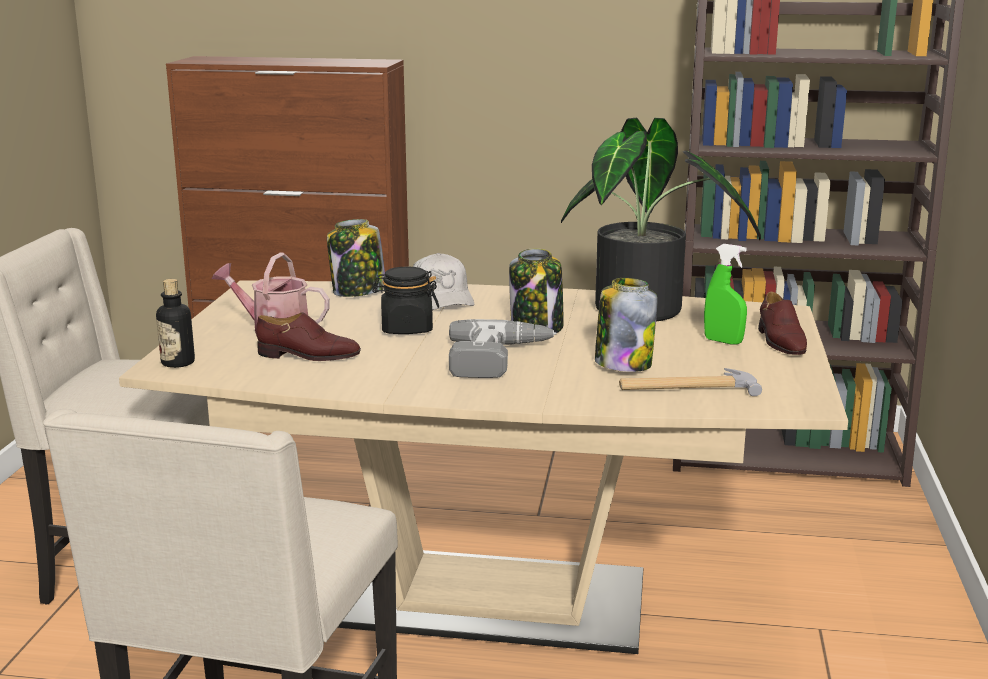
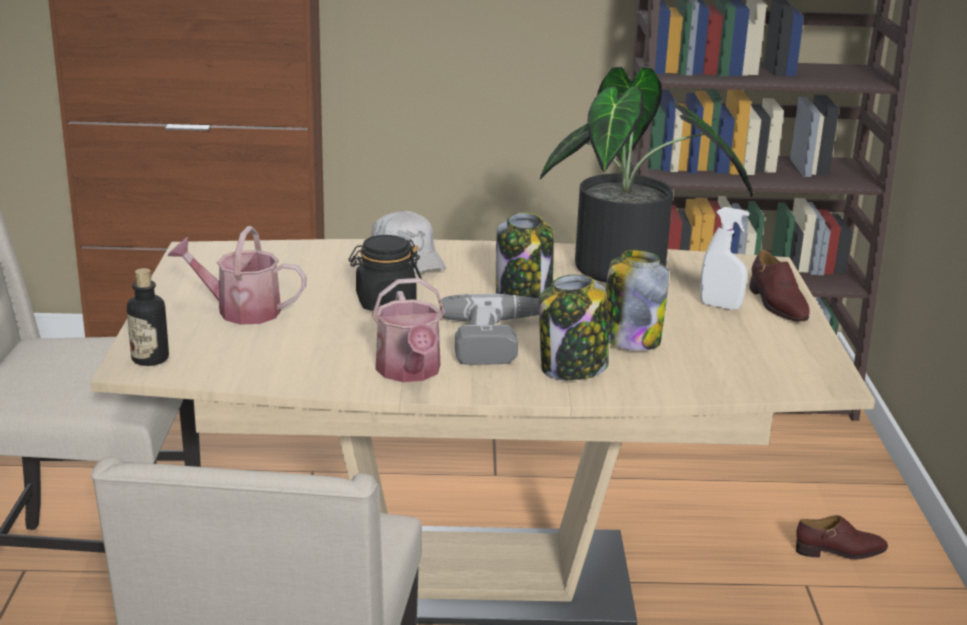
camera: 10 degrees left, 5 degrees up
(308, 355) = (293, 343): brown shoe -> brown shoe (840, 551)
(358, 292) = (312, 254): jar -> jar (572, 368)
(403, 381) = (410, 372): none -> watering can
(687, 388) = (705, 367): hammer -> none
(723, 341) = (720, 306): green spray bottle -> white spray bottle

